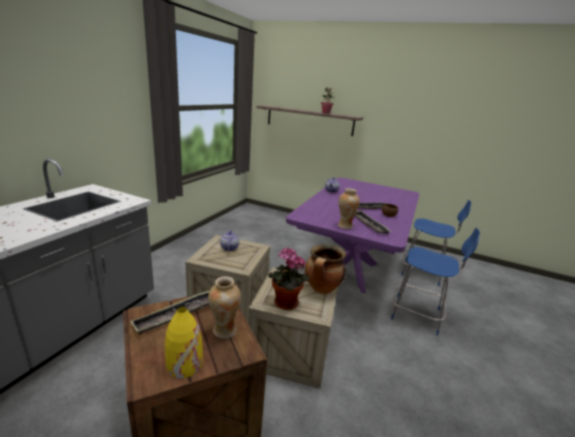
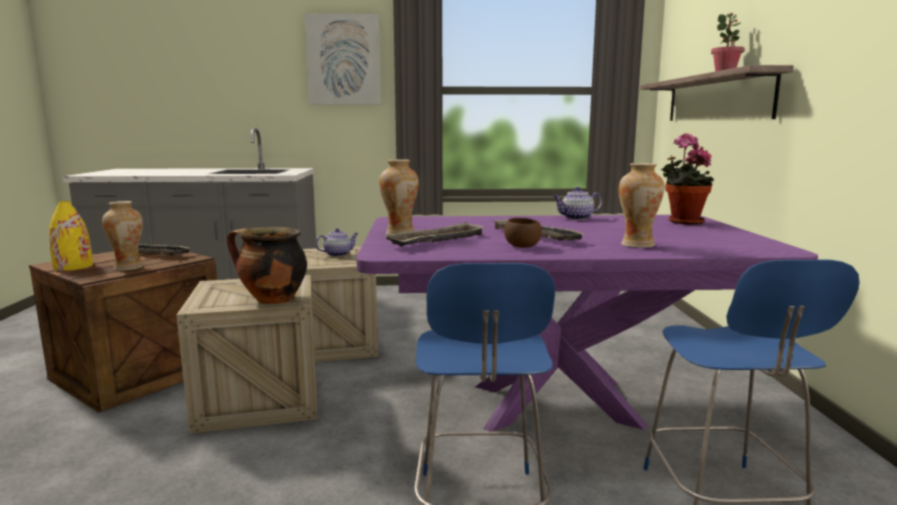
camera: 65 degrees right, 10 degrees down
(102, 83) = (344, 60): none -> picture
(284, 304) = (217, 290): potted plant -> potted plant (682, 222)
(393, 202) = (637, 245): none -> vase

